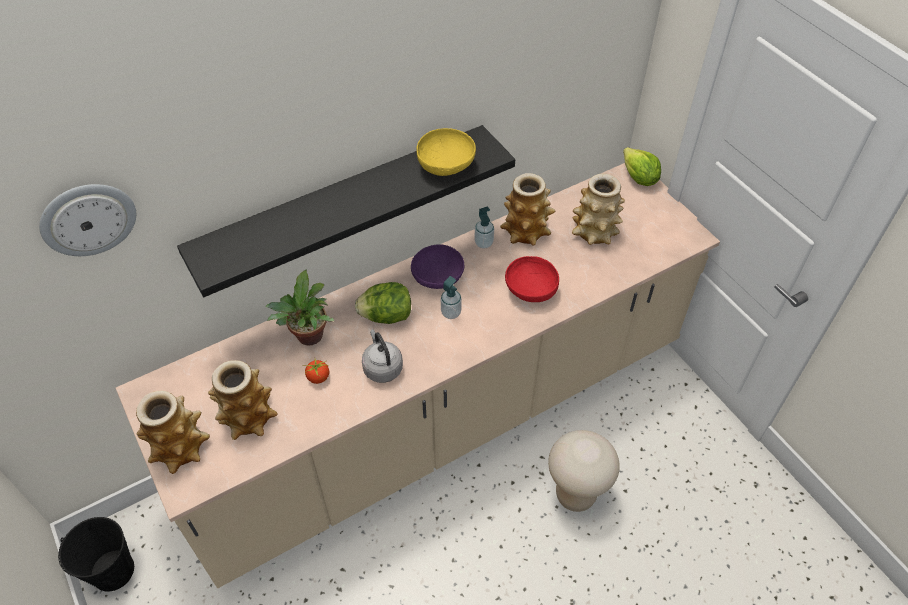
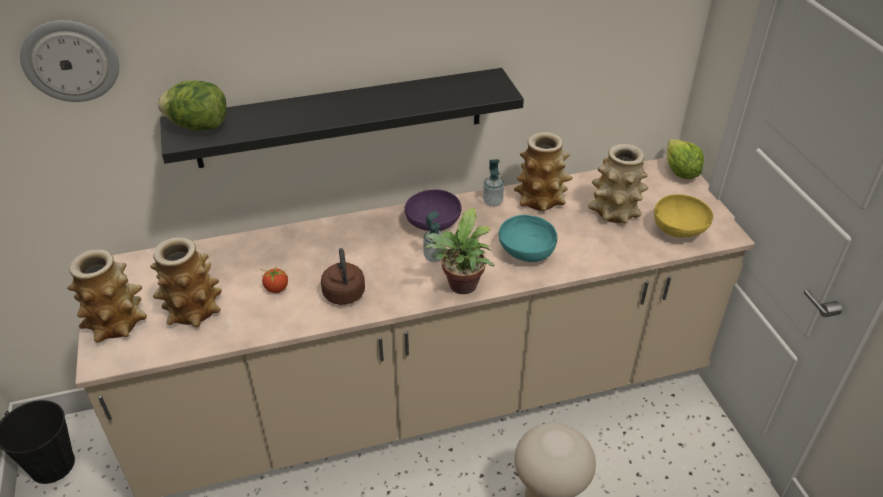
camera: 15 degrees right, 10 degrees down
(308, 338) = (282, 253): potted plant -> potted plant (461, 287)
(382, 367) = (344, 292): grey kettle -> brown kettle
(386, 316) = (367, 248): lettuce -> lettuce (199, 126)
(446, 166) = (449, 94): yellow bowl -> yellow bowl (679, 230)
(530, 290) = (525, 251): red bowl -> turquoise bowl

